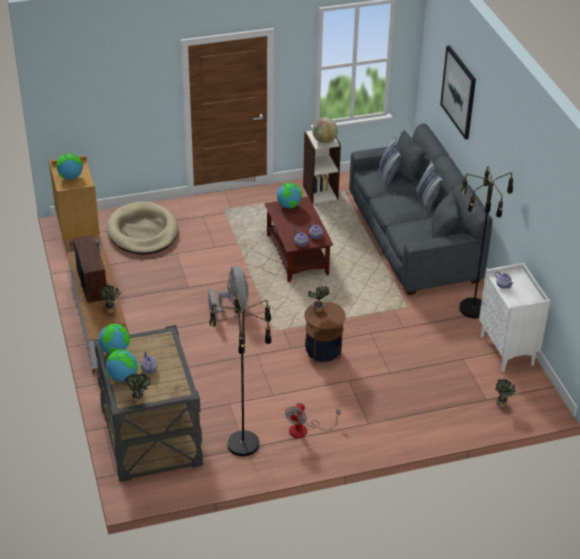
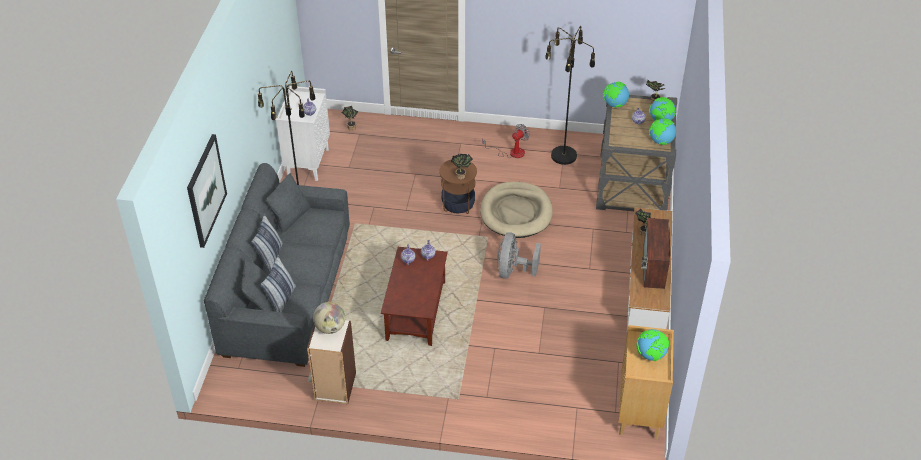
camera: 155 degrees left, 5 degrees up
(143, 232) = (564, 395): beige dog bed -> beige dog bed (516, 212)
(289, 206) = (409, 305): globe -> globe (614, 105)

